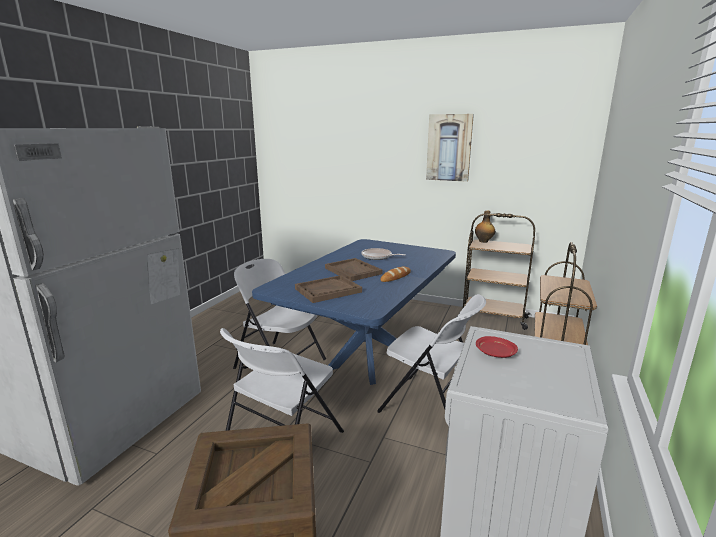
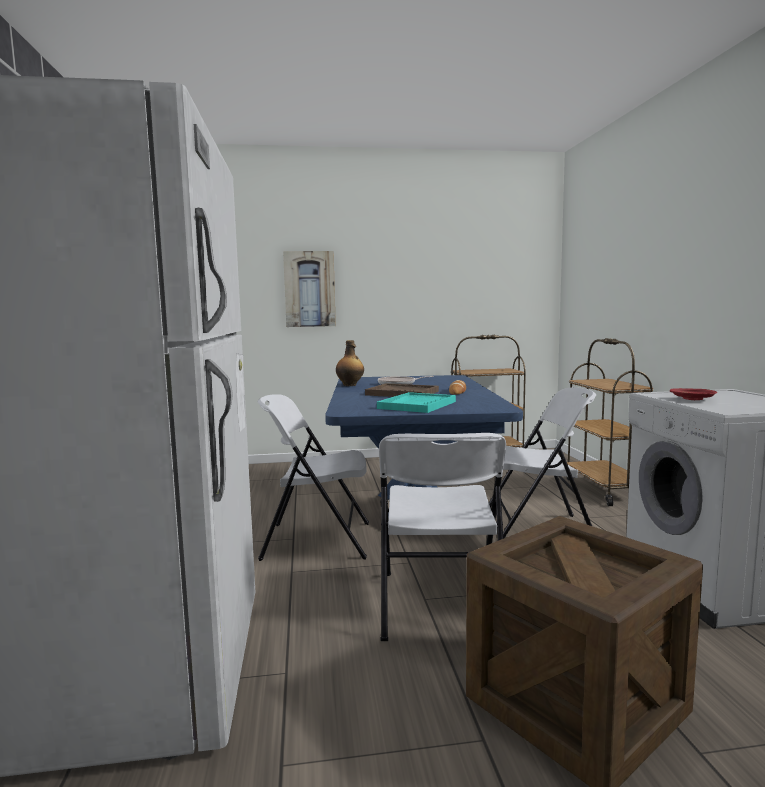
camera: 30 degrees left, 10 degrees down
(328, 290) = (417, 405): brown tray -> turquoise tray
(449, 147) = (416, 268): picture -> picture (309, 289)
(483, 241) = (466, 370): bottle -> bottle (350, 385)

